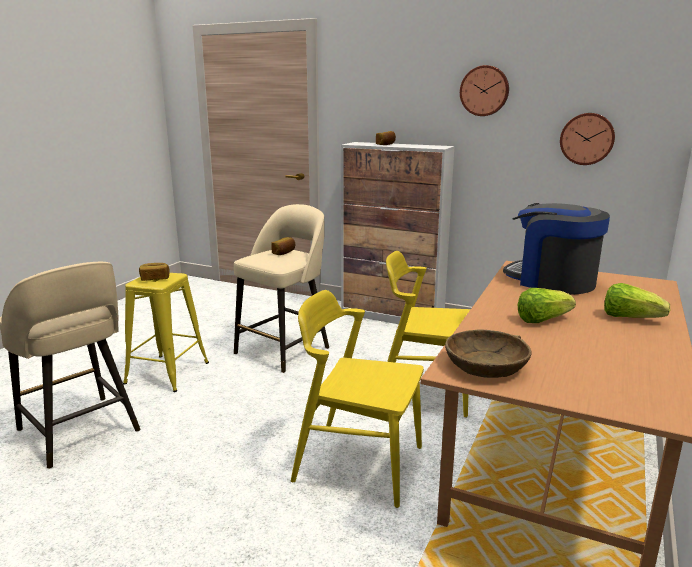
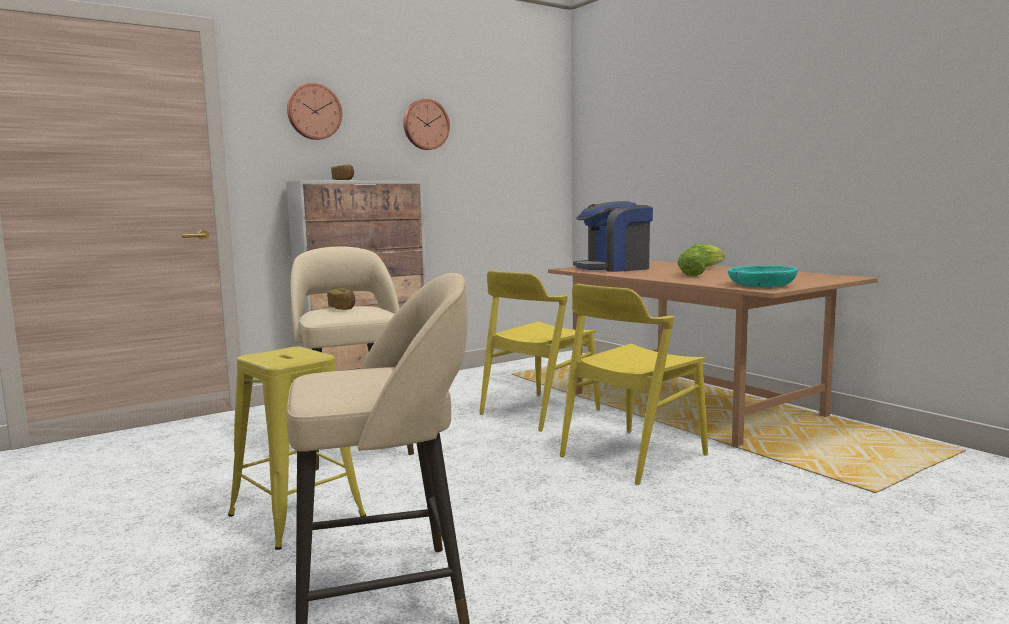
camera: 60 degrees left, 10 degrees down
(155, 279) = (283, 356): bread -> none
(486, 365) = (761, 285): brown bowl -> turquoise bowl
(587, 139) = (510, 170): wall clock -> wall clock (313, 112)

